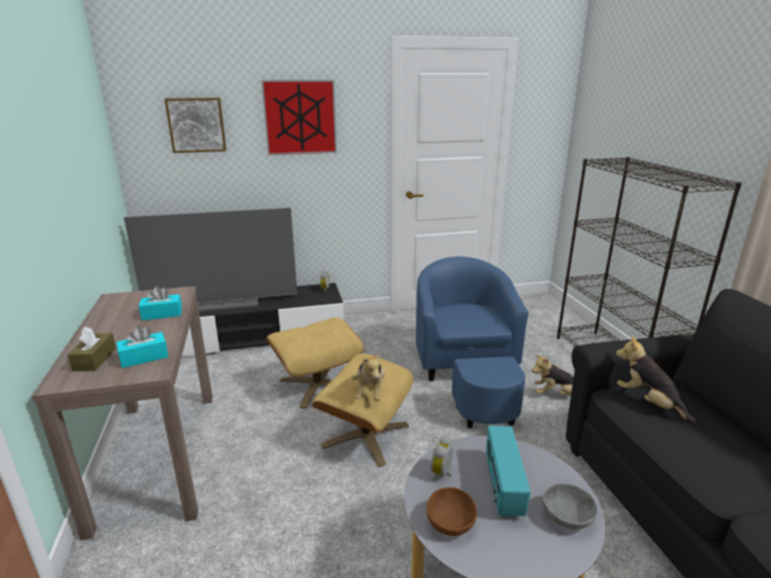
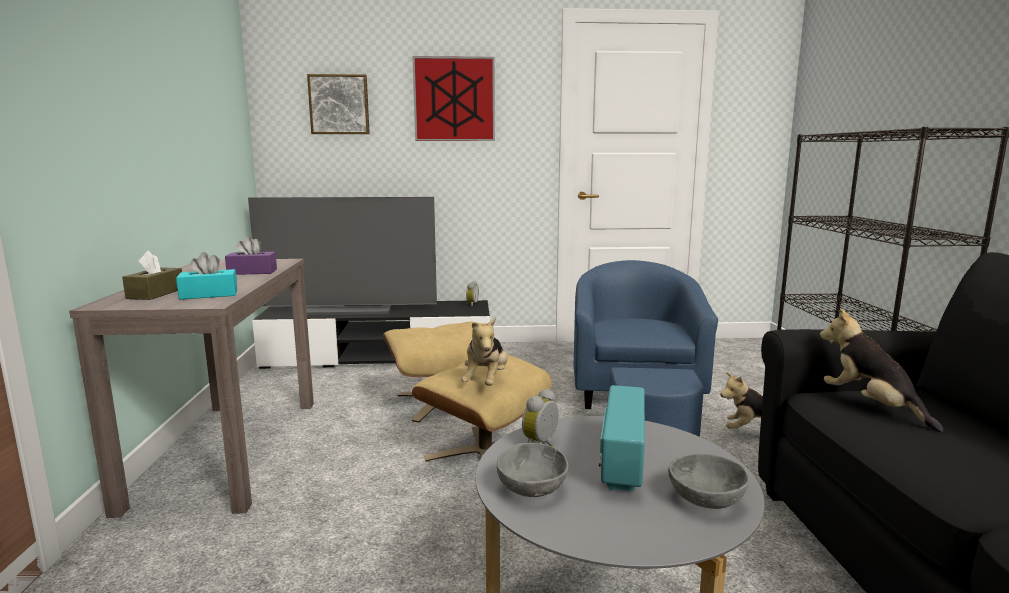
camera: 10 degrees right, 10 degrees down
(162, 314) = (252, 272): turquoise tissue box -> purple tissue box
(451, 523) = (533, 489): brown bowl -> grey bowl

